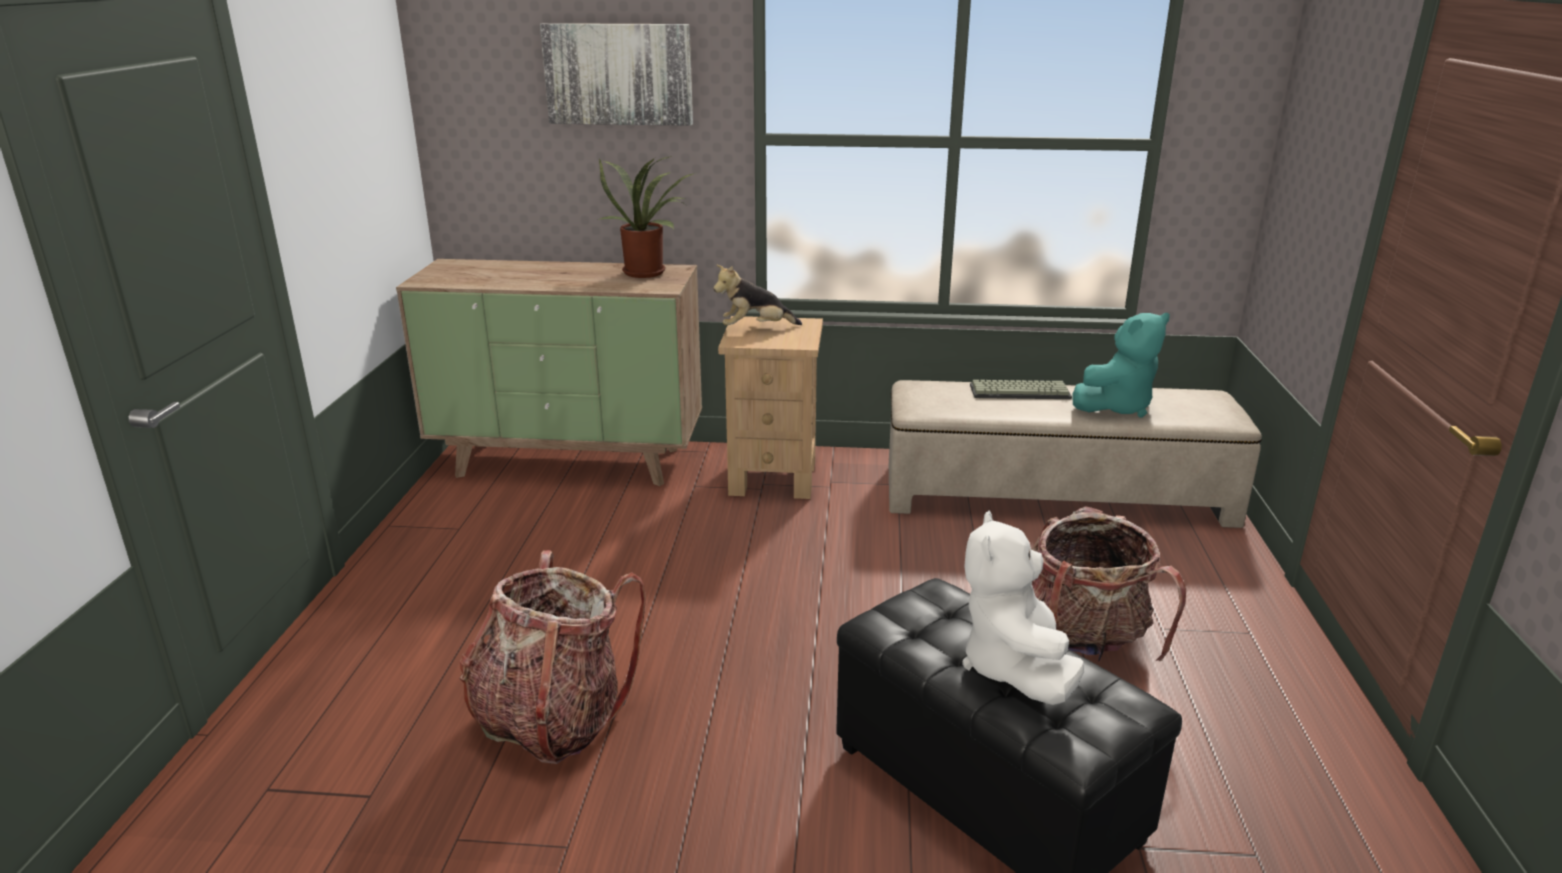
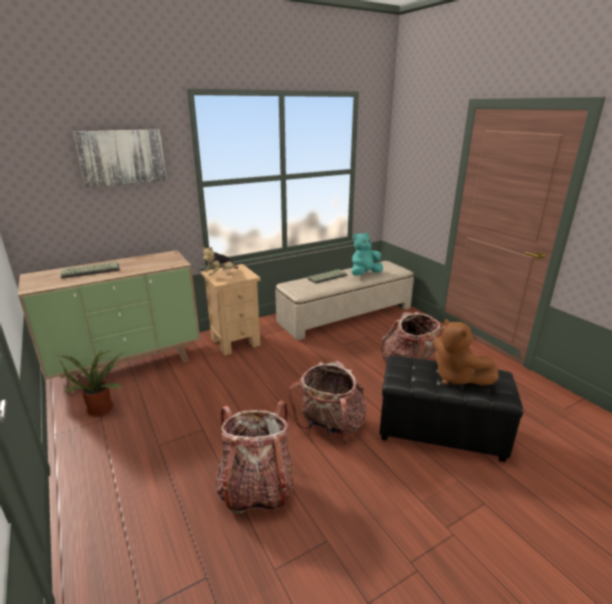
camera: 35 degrees left, 0 degrees up
(527, 272) = (91, 270): none -> keyboard
(648, 272) = (158, 257): potted plant -> potted plant (102, 408)
(776, 685) = (331, 427): none -> backpack
(1014, 668) = (456, 377): white plush toy -> brown plush toy
(1116, 407) = (364, 274): turquoise plush toy -> turquoise plush toy turned 150 degrees counterclockwise

